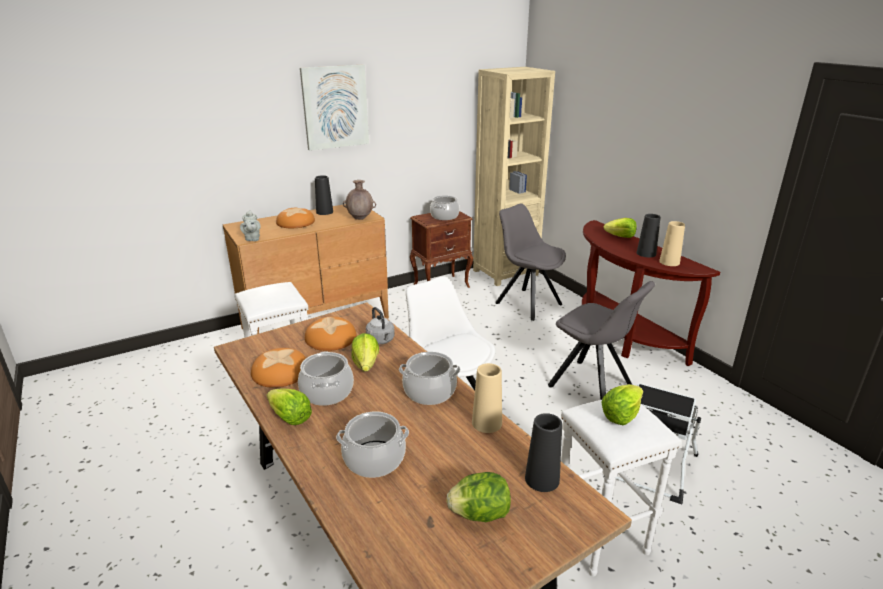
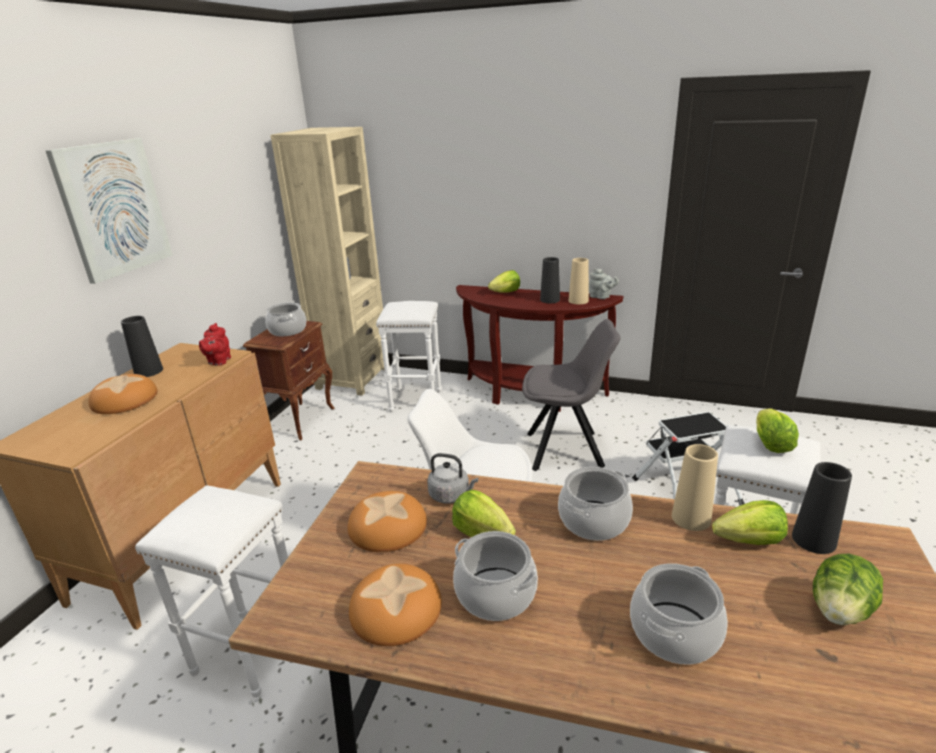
camera: 40 degrees left, 0 degrees up
(252, 239) = (85, 448): grey teapot -> grey teapot (601, 297)
(289, 418) = (508, 658): lettuce -> lettuce (750, 541)
(360, 218) = (218, 361): brown vase -> red teapot
(527, 304) = (415, 400): grey chair -> white stool

